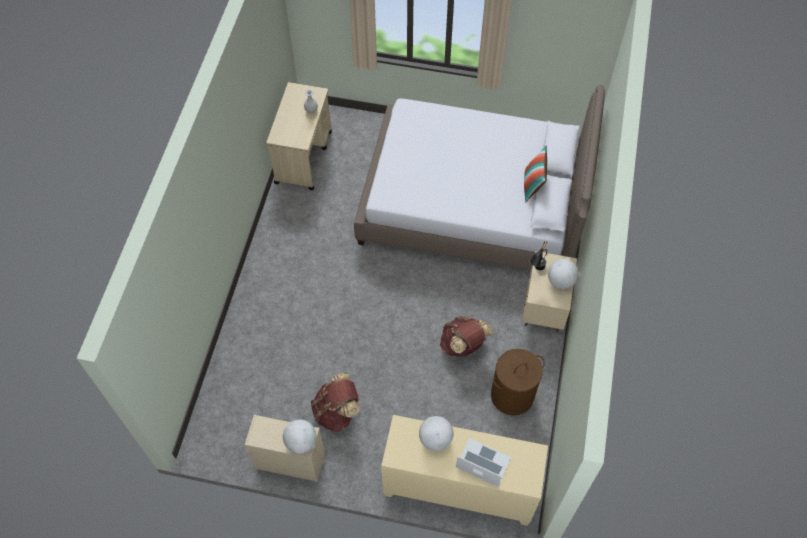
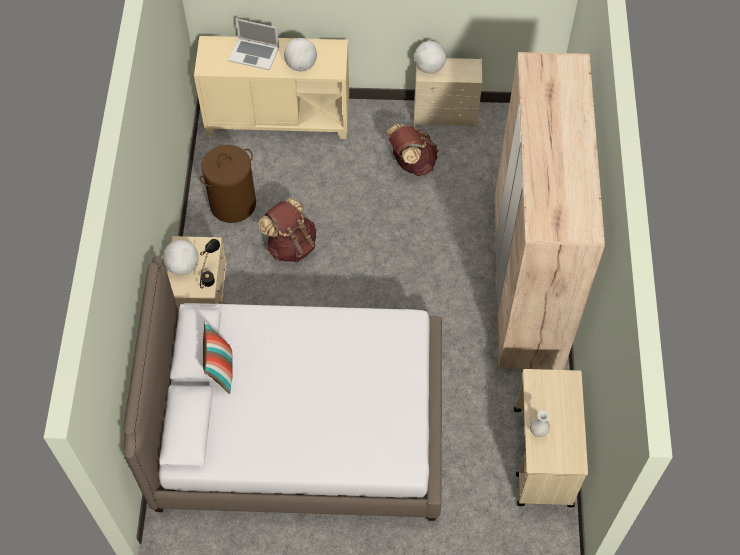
camera: 170 degrees right, 0 degrees up
(269, 283) = (527, 280): none -> beige wardrobe

